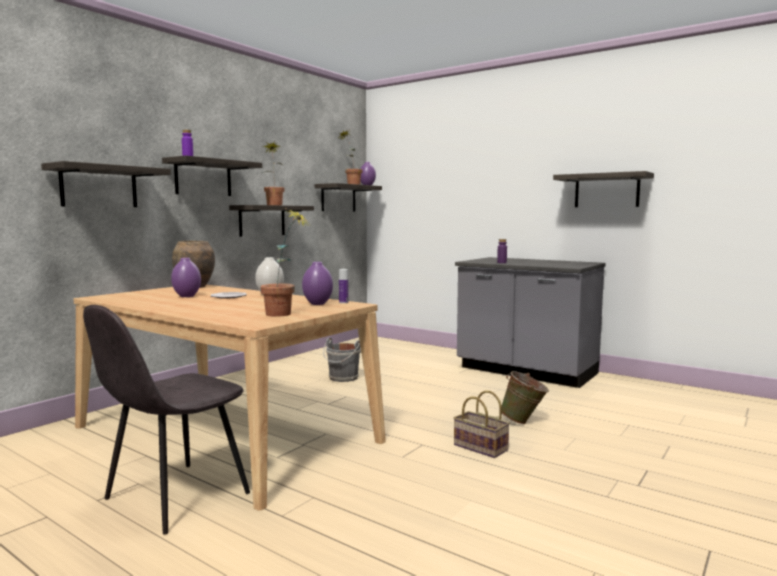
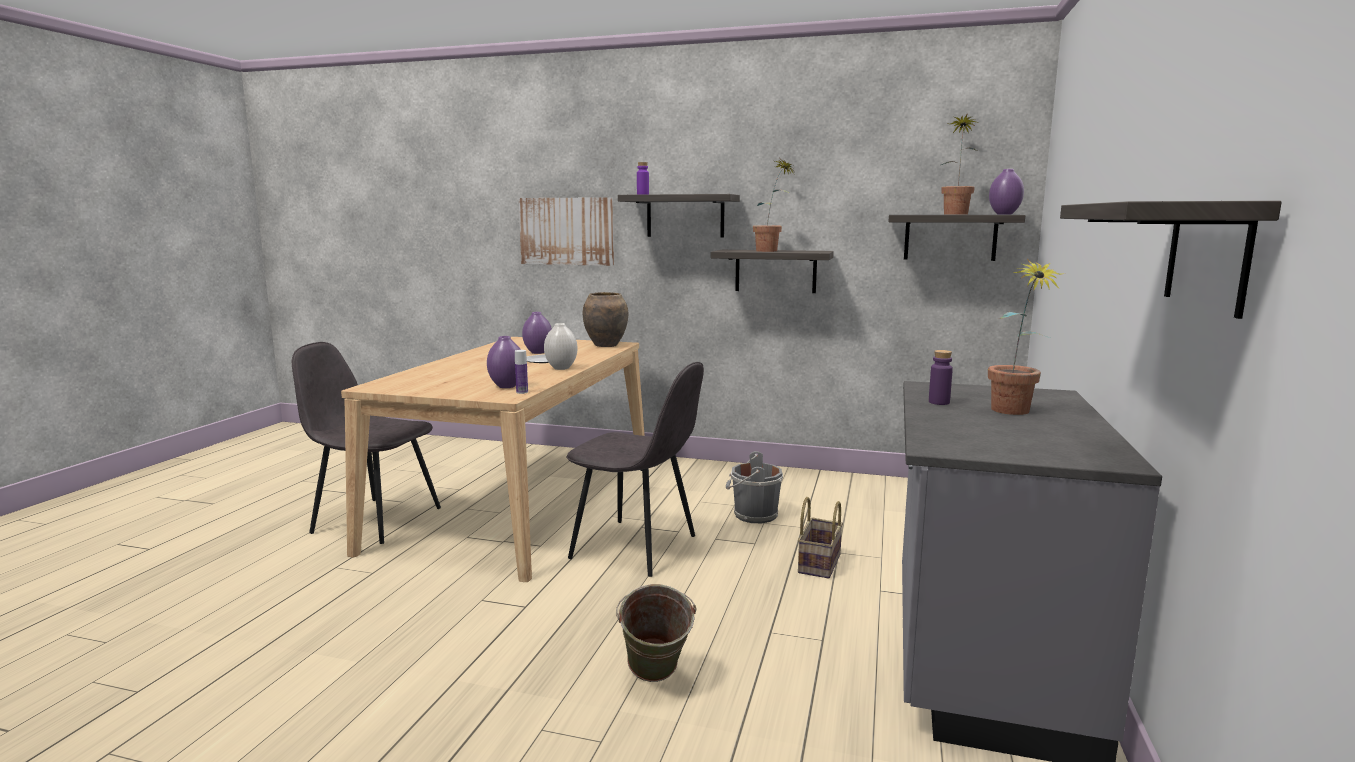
camera: 70 degrees right, 5 degrees up
(99, 187) = (567, 231): shelf -> picture
(285, 315) = (427, 386): potted plant -> potted plant (1013, 413)
(361, 408) = (637, 548): none -> grey chair
(479, 447) = (526, 649): basket -> basket (818, 562)

